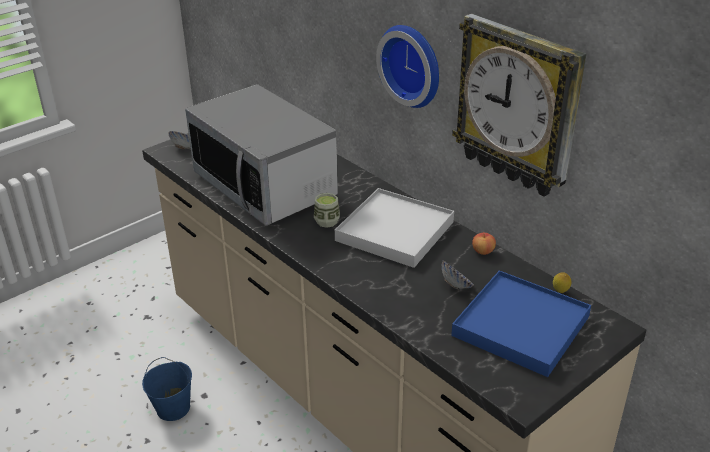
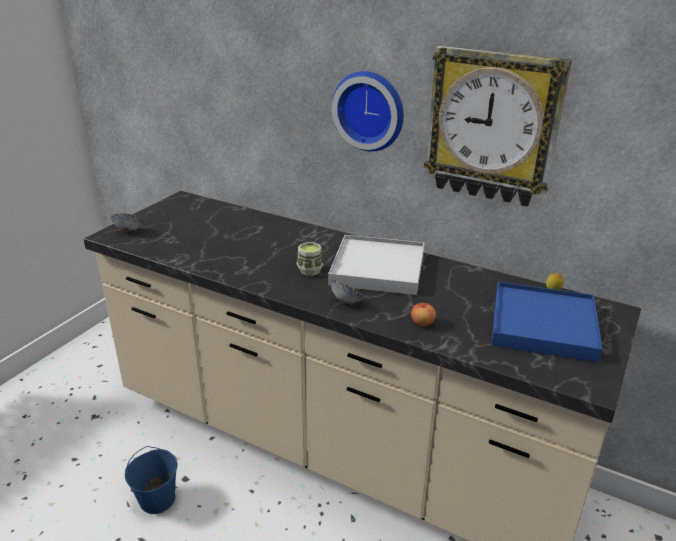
camera: 20 degrees left, 5 degrees down
(265, 186) = (231, 251): microwave -> none
(456, 285) = (464, 303): bowl -> bowl (346, 302)
(483, 251) = (465, 272): apple -> apple (422, 323)

